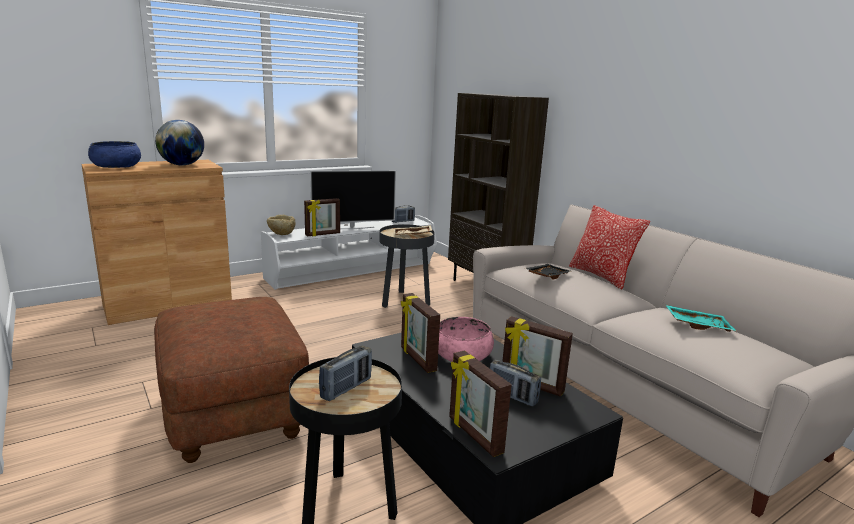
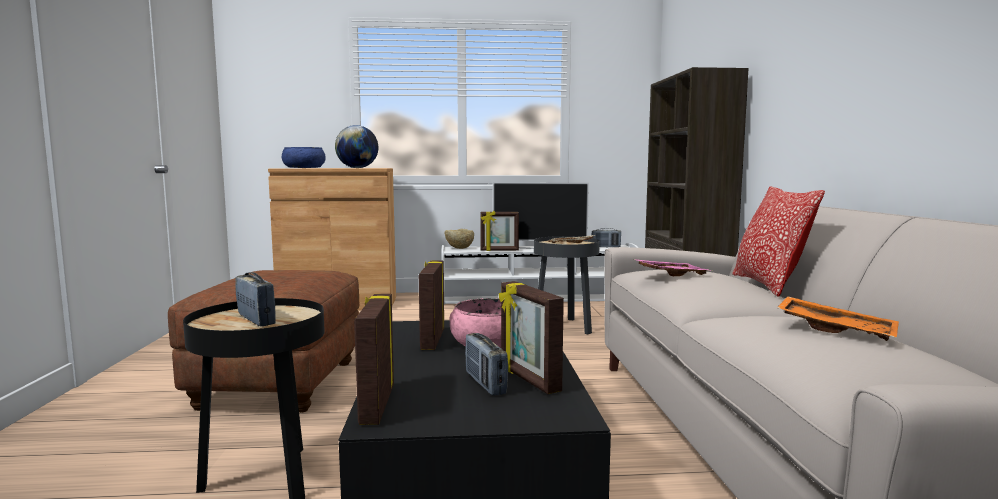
camera: 30 degrees right, 10 degrees down
(346, 388) = (256, 320): radio -> radio turned 105 degrees counterclockwise
(547, 276) = (671, 274): black tray -> pink tray
(697, 325) = (836, 330): turquoise tray -> orange tray

